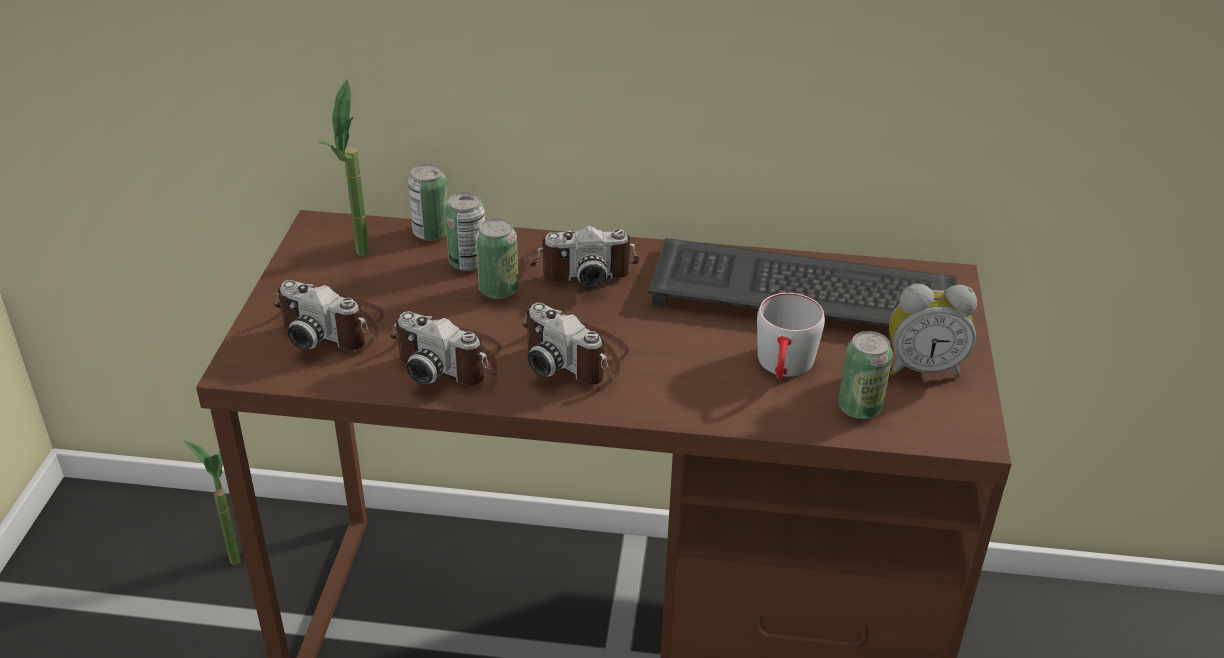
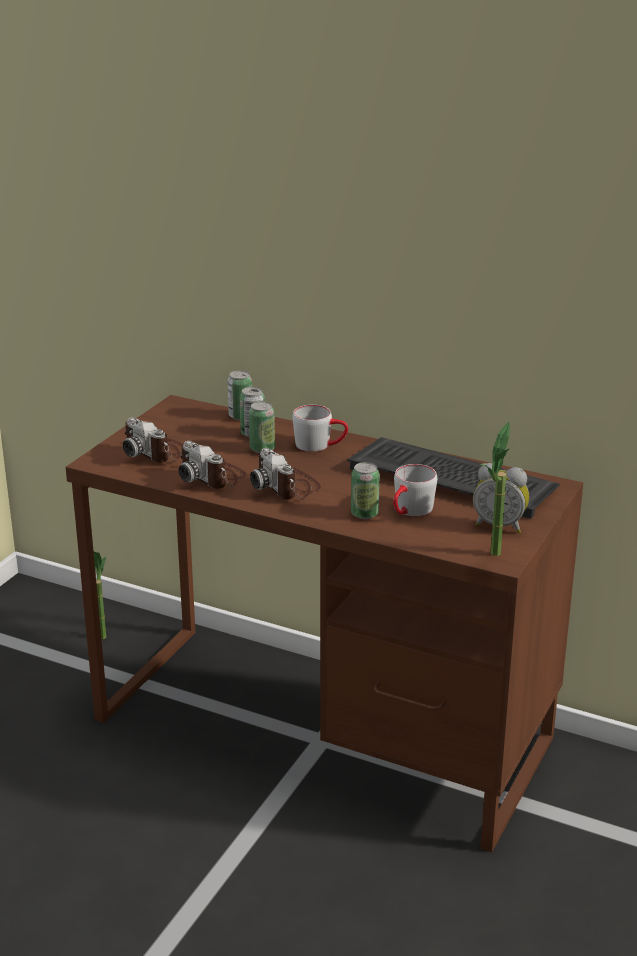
camera: 20 degrees right, 10 degrees down
(362, 260) = (191, 423): potted plant -> potted plant (494, 558)
(581, 266) = (320, 445): camera -> grey mug
(859, 408) = (442, 537): can -> can (364, 514)

